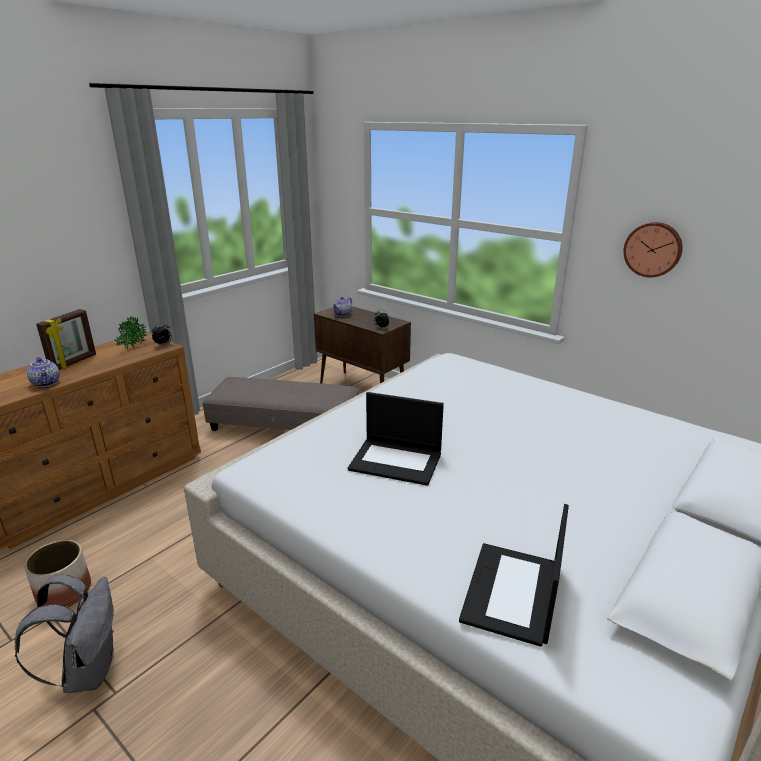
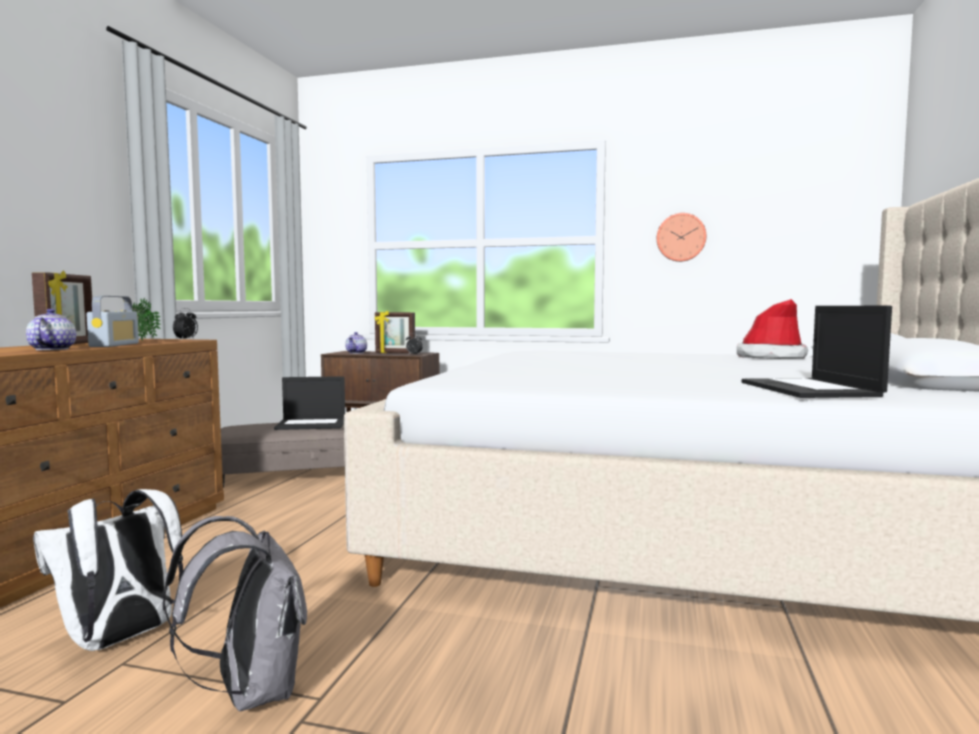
camera: 25 degrees left, 20 degrees down
(47, 383) = (51, 349): teapot -> teapot turned 135 degrees counterclockwise
(63, 592) = (120, 639): planter -> white backpack
(97, 367) = (114, 345): none -> radio
(372, 319) = (395, 353): none -> picture frame
(397, 461) = (580, 371): laptop -> laptop (312, 424)
(660, 440) = (771, 357): none -> hat

